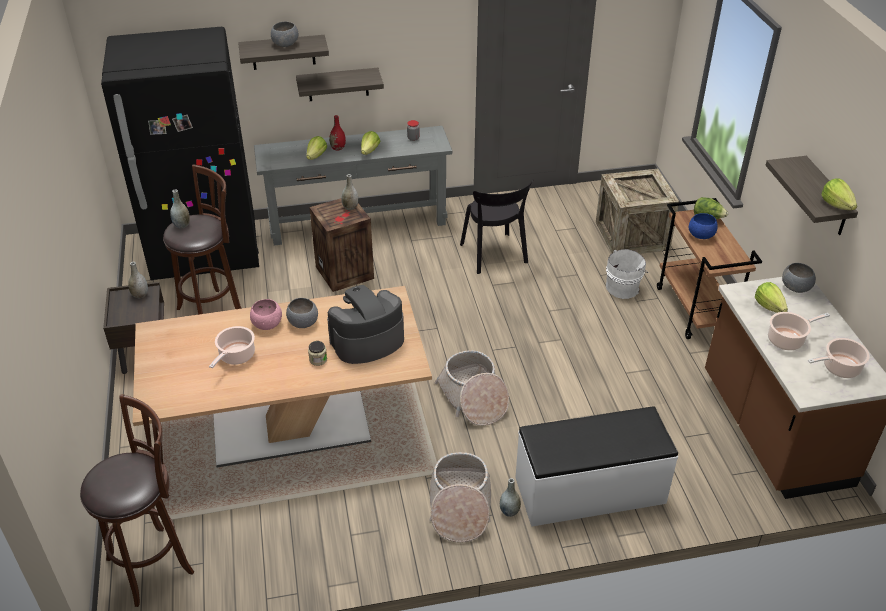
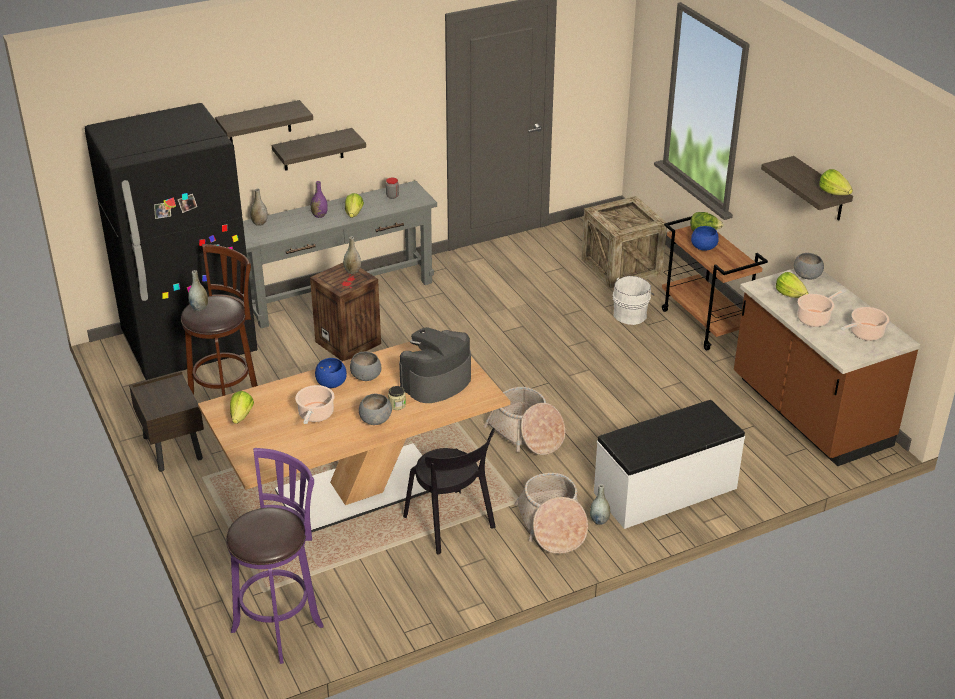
camera: 15 degrees left, 5 degrees down
(140, 295) = (167, 386): grey vase -> grey vase (259, 223)
(154, 563) = (280, 625): brown stool -> purple stool
(267, 324) = (331, 383): pink bowl -> blue bowl
(285, 44) = (265, 113): grey bowl -> grey bowl (375, 420)
(316, 156) = (301, 226): lettuce -> lettuce (241, 416)
(338, 148) = (319, 215): red vase -> purple vase
(494, 255) = (494, 304): black chair -> black chair (451, 524)

